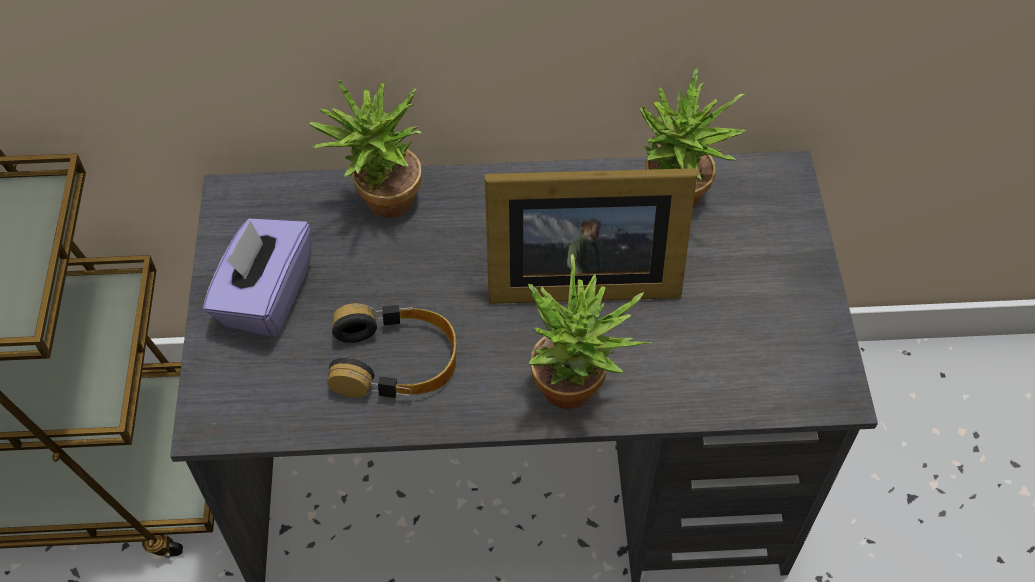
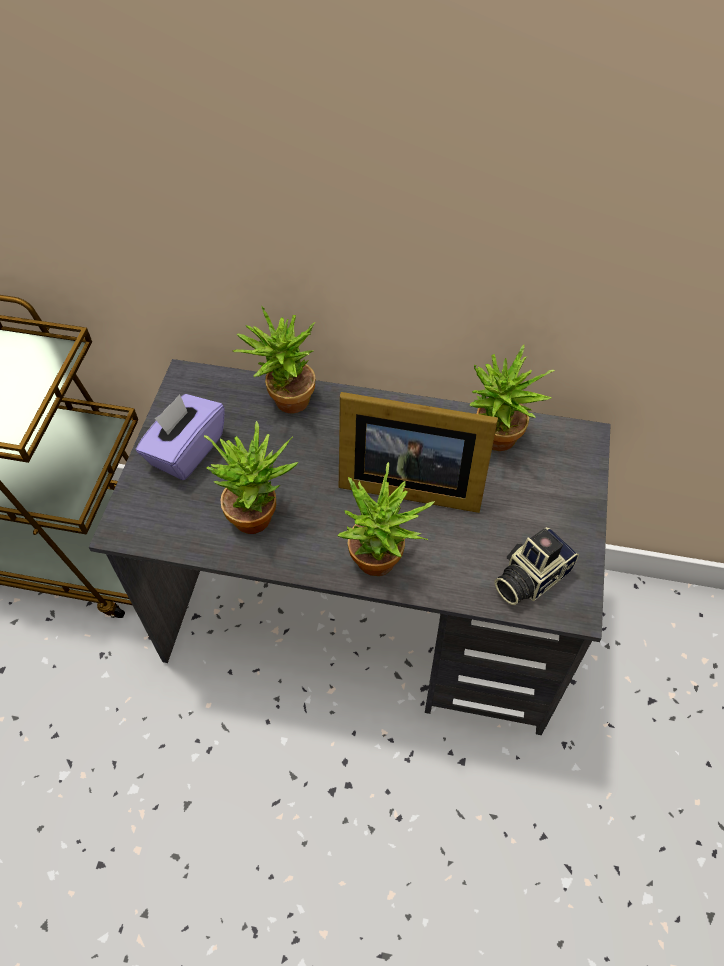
camera: 15 degrees right, 0 degrees up
(395, 361) = (260, 514): headphones -> potted plant
(768, 366) = (529, 577): none -> camera

